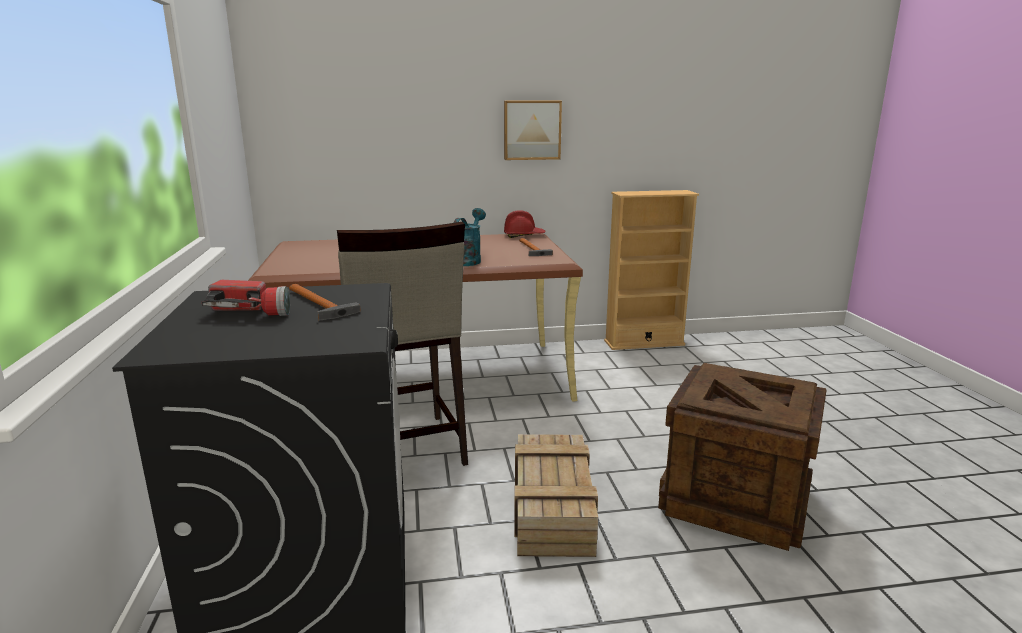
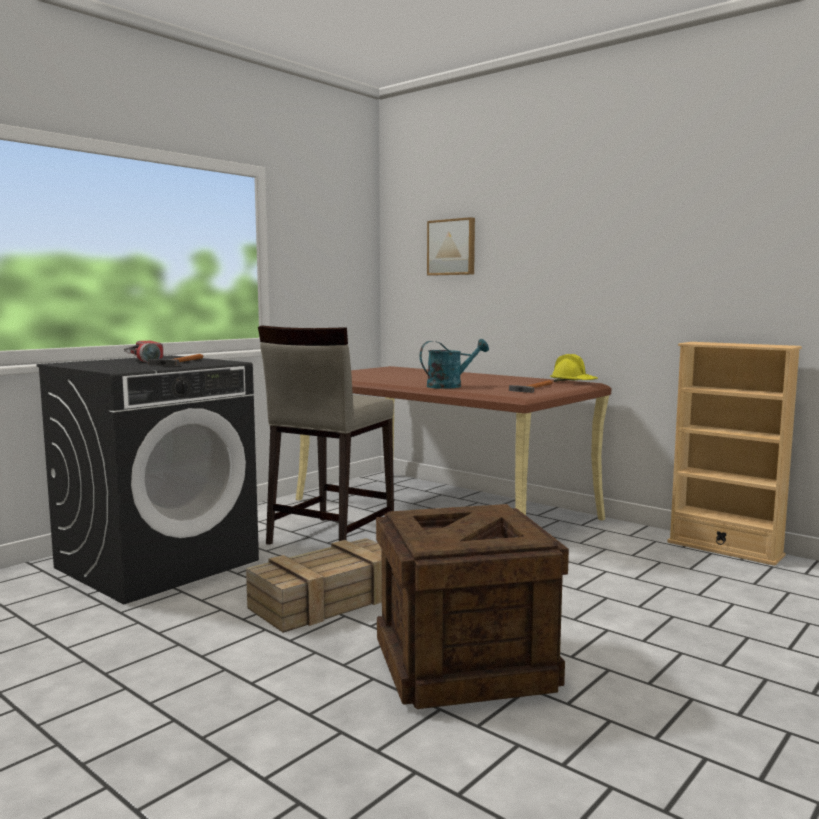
camera: 50 degrees right, 10 degrees down
(524, 236) = (573, 382): red hard hat -> yellow hard hat
(531, 130) = (603, 268): picture -> picture (452, 247)

